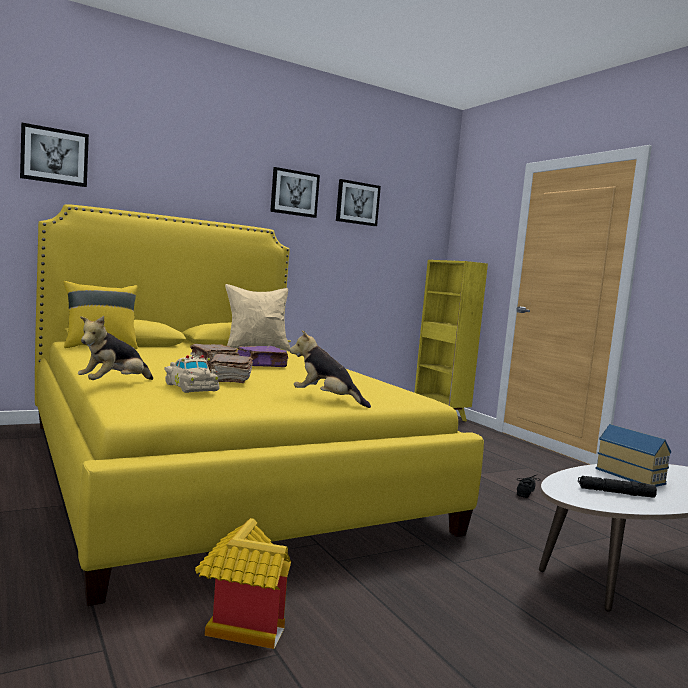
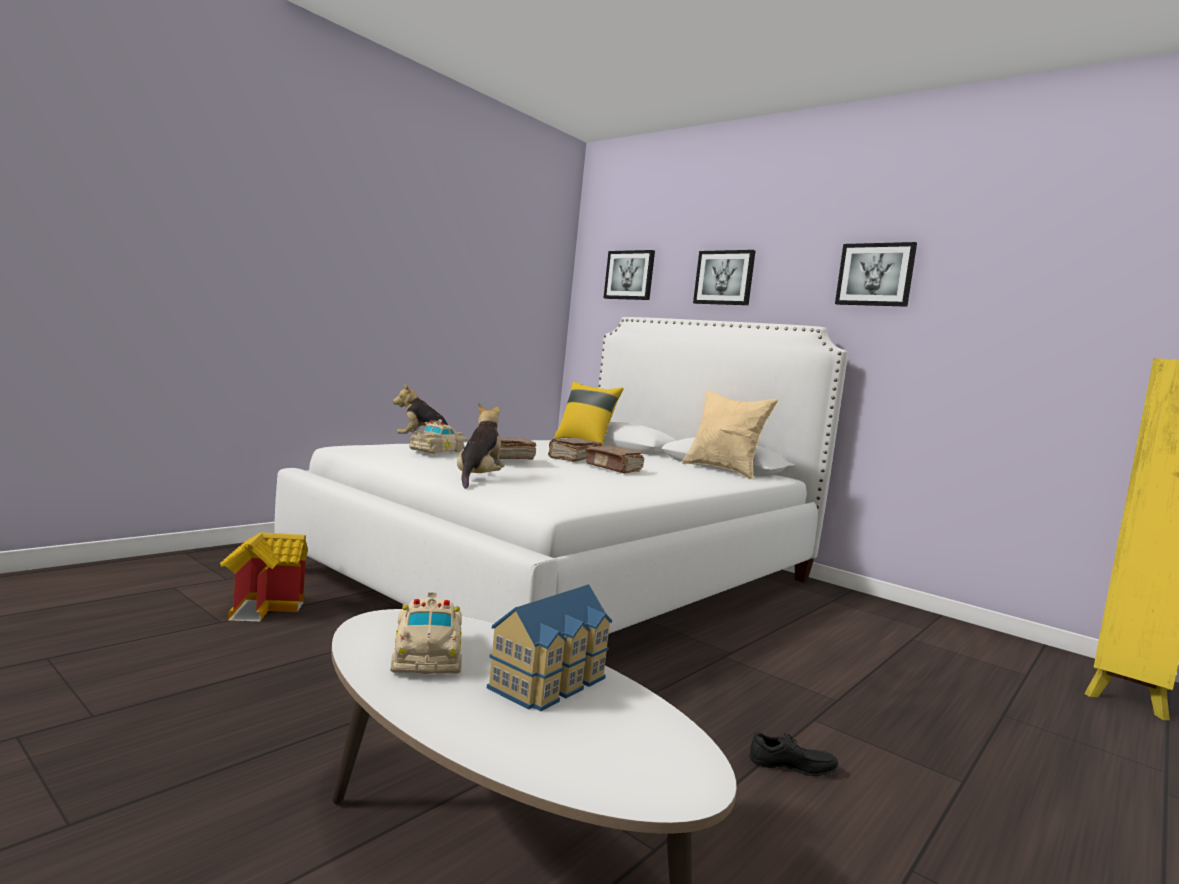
camera: 70 degrees right, 0 degrees up
(215, 471) = (571, 574): yellow bed -> white bed
(262, 365) = (614, 468): purple book -> brown book
(357, 203) = (993, 275): picture -> picture (724, 278)
(615, 492) = (429, 653): black flashlight -> beige toy car

